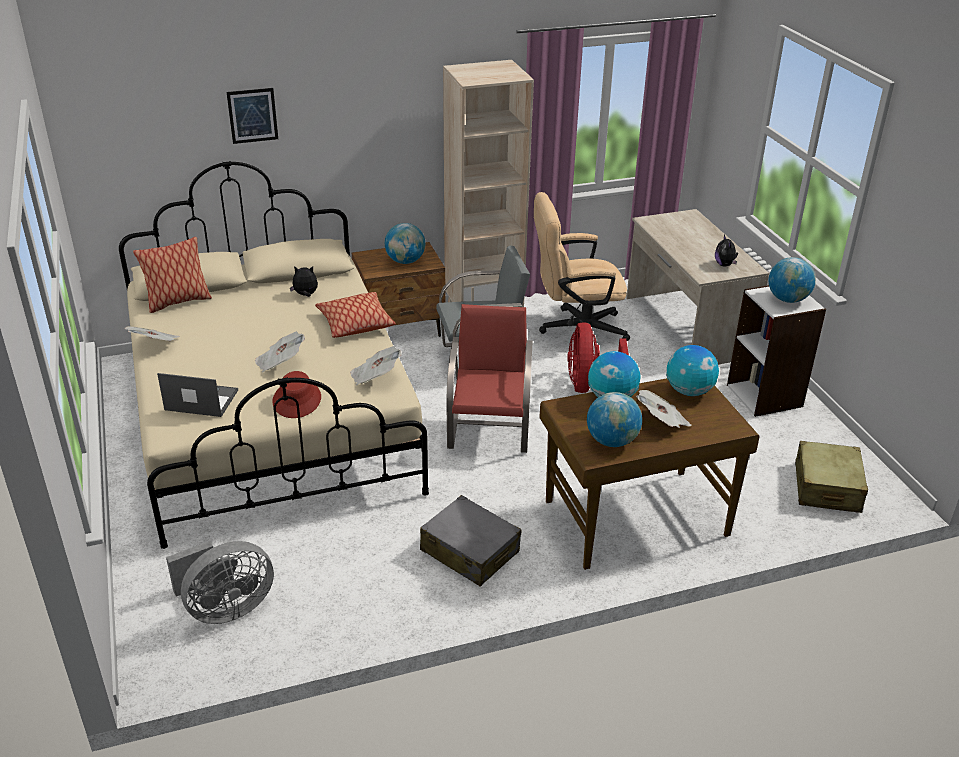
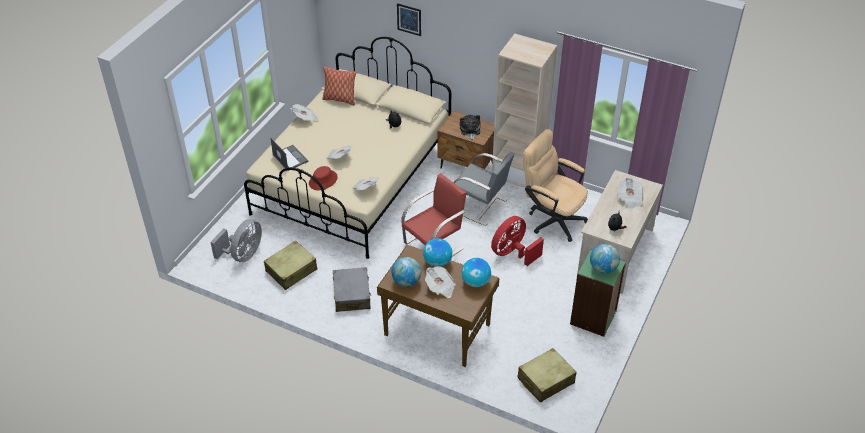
camera: 45 degrees right, 10 degrees up
(225, 608) = (243, 255): grey fan -> grey fan turned 75 degrees counterclockwise
(337, 579) = (291, 270): none -> beige suitcase
(355, 323) = (394, 155): pillow -> none
(405, 261) = (470, 130): globe -> plush toy
(691, 234) = (629, 199): none -> newspaper
(765, 396) = (593, 317): white bookcase -> green bookcase

